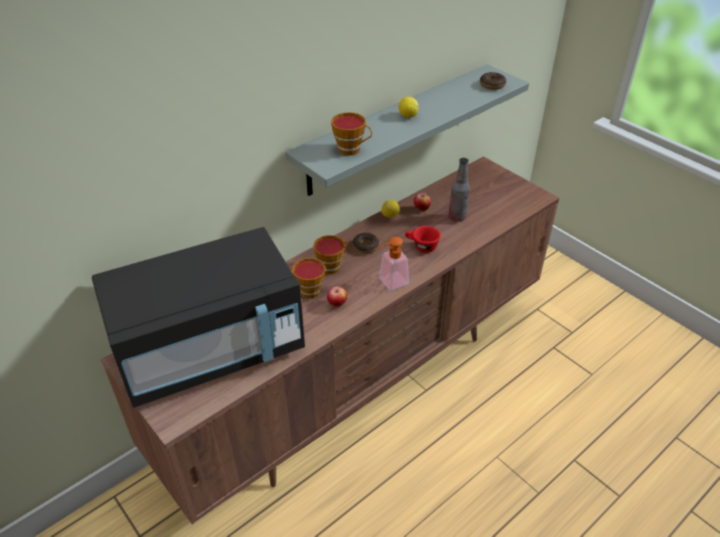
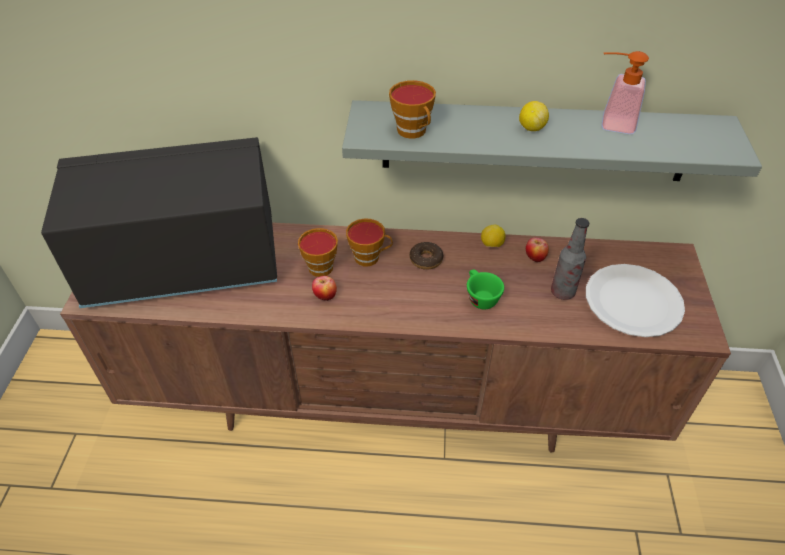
camera: 45 degrees right, 5 degrees up
(211, 350) = (183, 263): black microwave -> black microwave turned 150 degrees clockwise
(389, 283) = (397, 311): soap dispenser -> soap dispenser (610, 123)
(421, 246) = (480, 297): red cup -> green cup
(492, 85) = (700, 144): donut -> none
(493, 201) = (632, 301): none -> white plate

